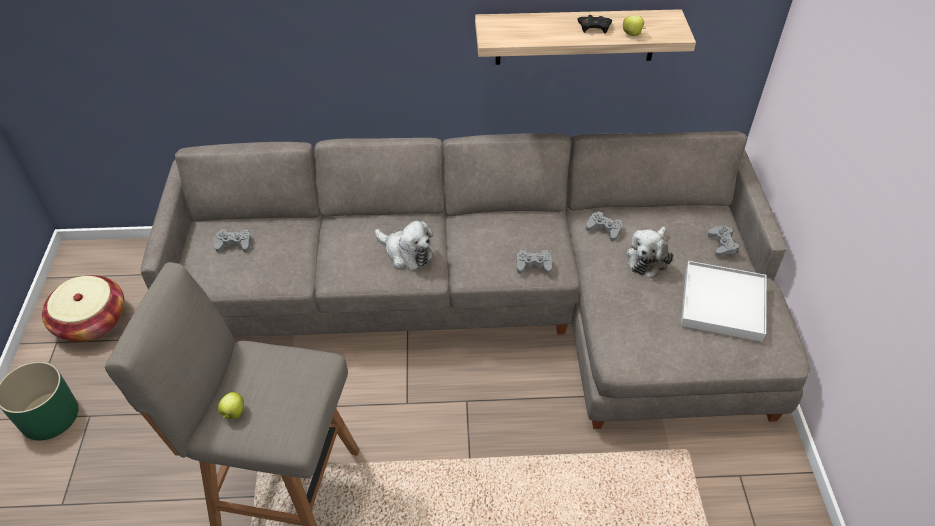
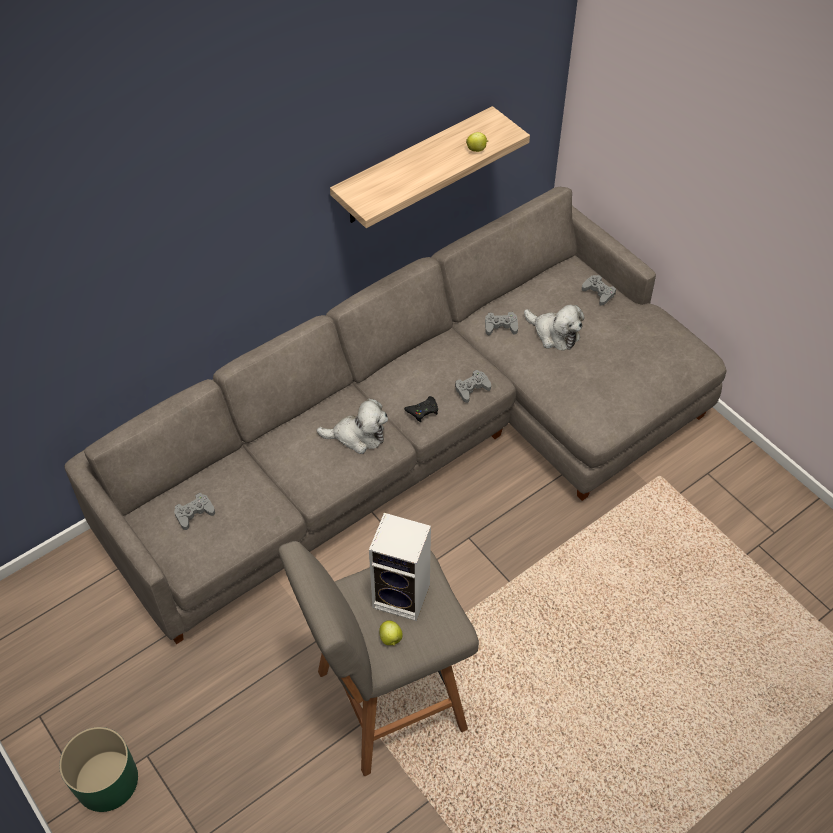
camera: 35 degrees left, 5 degrees up
(92, 321) = (56, 676): basket -> none
(279, 384) = (404, 596): none -> speaker
(594, 27) = (441, 156): black game controller -> black game controller (423, 411)
(648, 258) = (554, 334): plush toy -> plush toy turned 45 degrees counterclockwise
(722, 304) = (635, 343): white tray -> none

